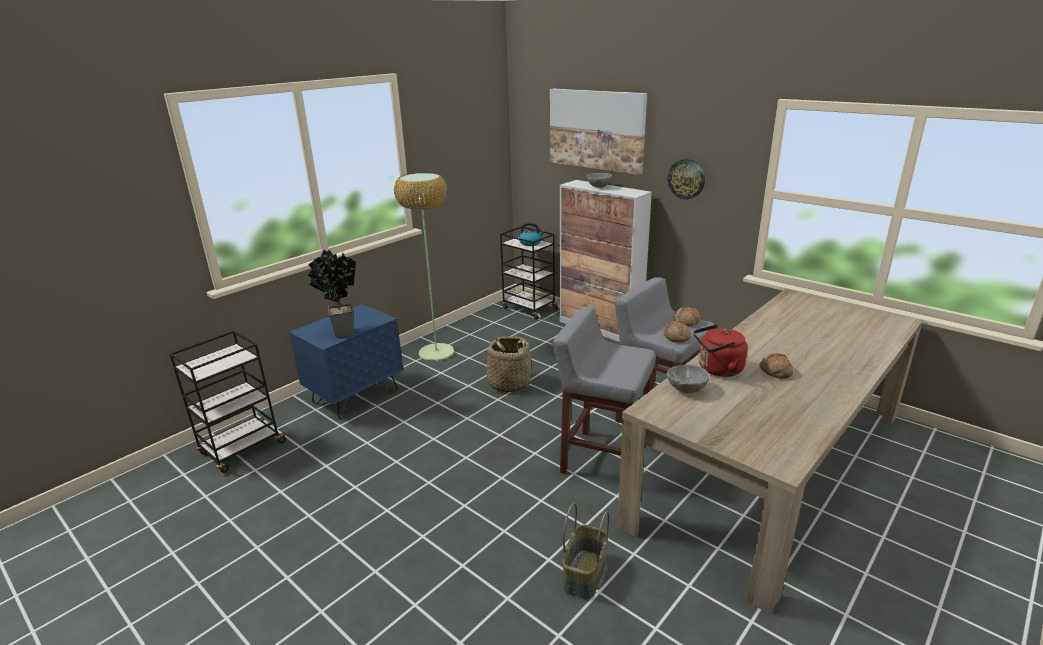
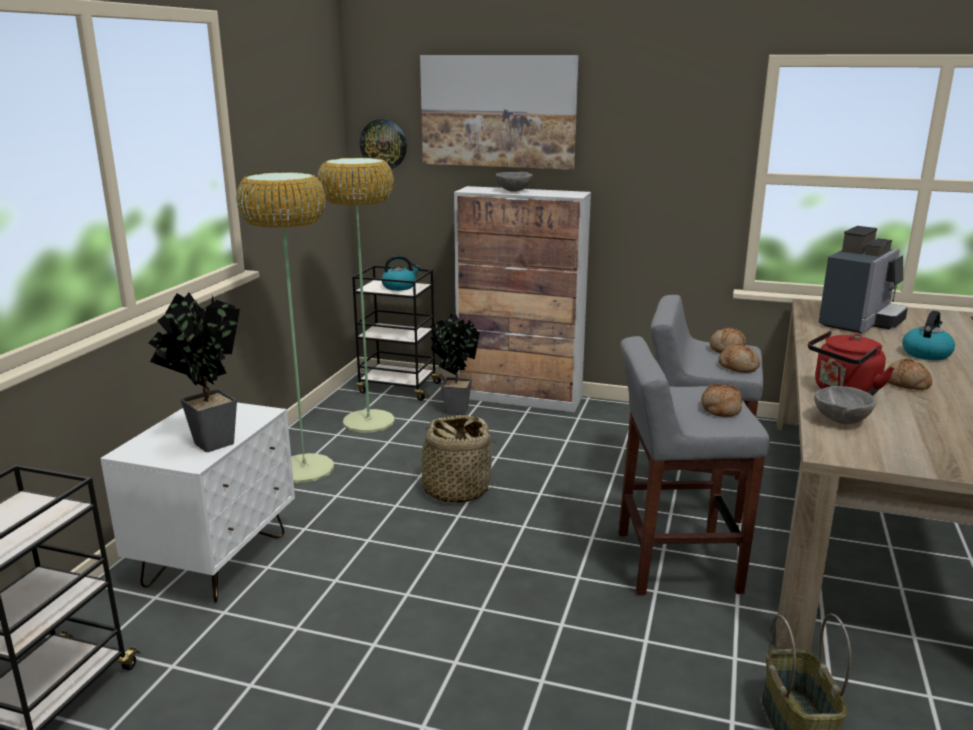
camera: 25 degrees left, 5 degrees down
(356, 396) = (216, 560): blue nightstand -> white nightstand
(494, 328) = (369, 421): none -> floor lamp
(550, 329) = (453, 409): none -> potted plant
(624, 365) = (720, 409): none -> bread
(686, 179) = (642, 170): wall clock -> wall clock (383, 144)
(812, 316) = (860, 322): none -> coffee machine
(829, 350) = (926, 353): none -> kettle

